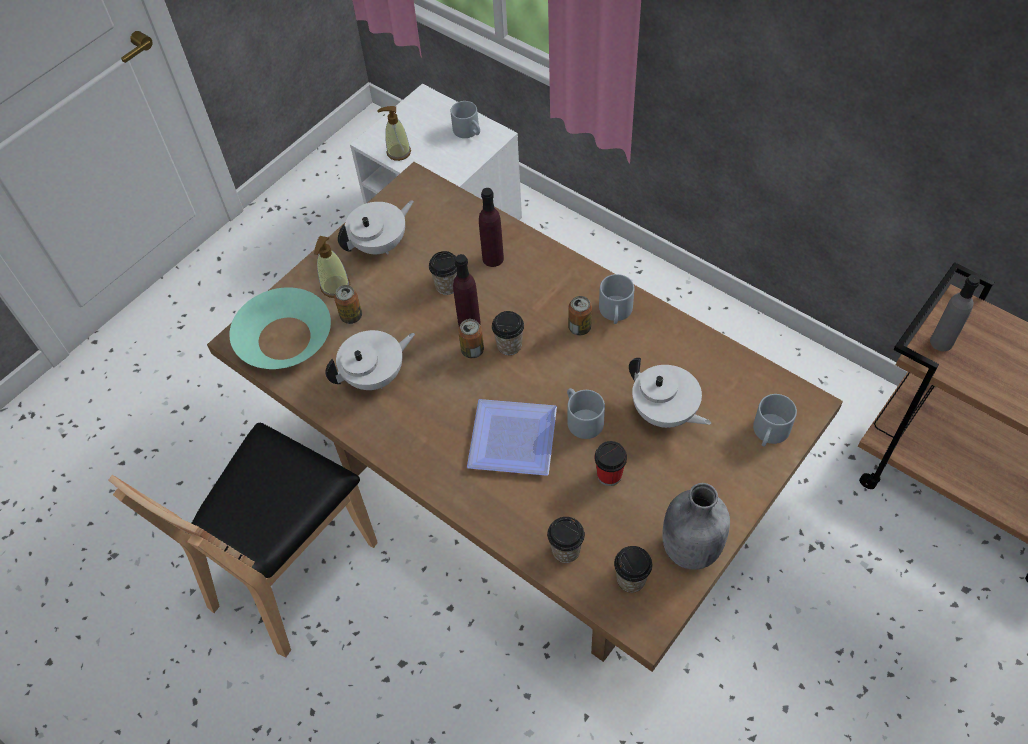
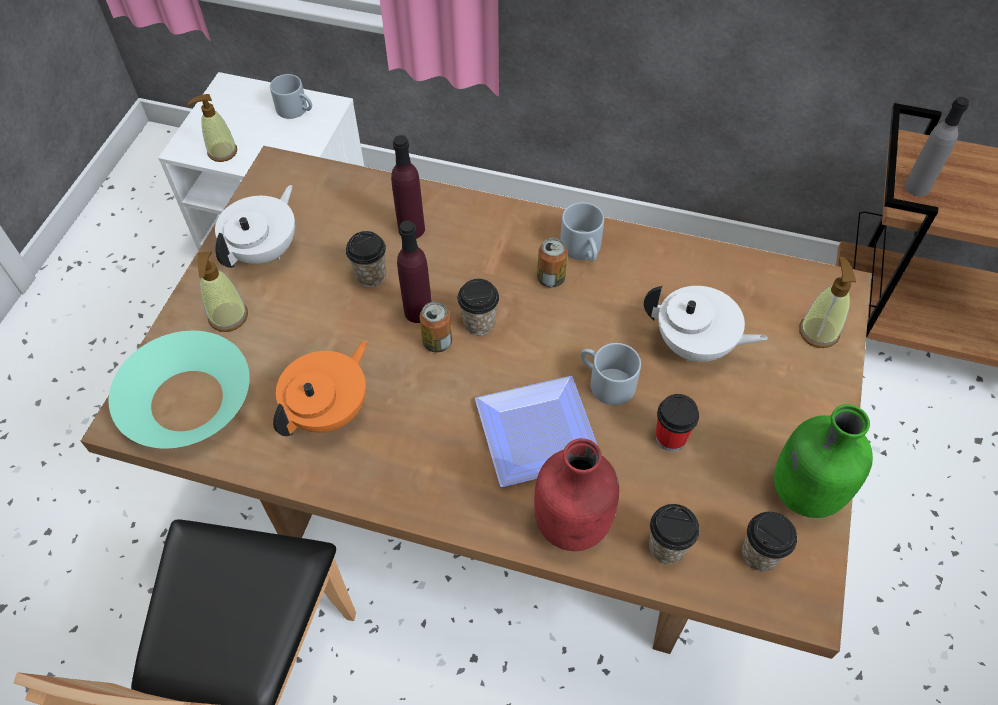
camera: 25 degrees left, 0 degrees up
(351, 316) = (265, 347): can -> none
(375, 376) = (330, 411): white teapot -> orange teapot
(507, 511) = (574, 523): none -> red bottle
(689, 548) = (803, 491): grey bottle -> green bottle
(770, 433) = (818, 332): grey mug -> soap dispenser

